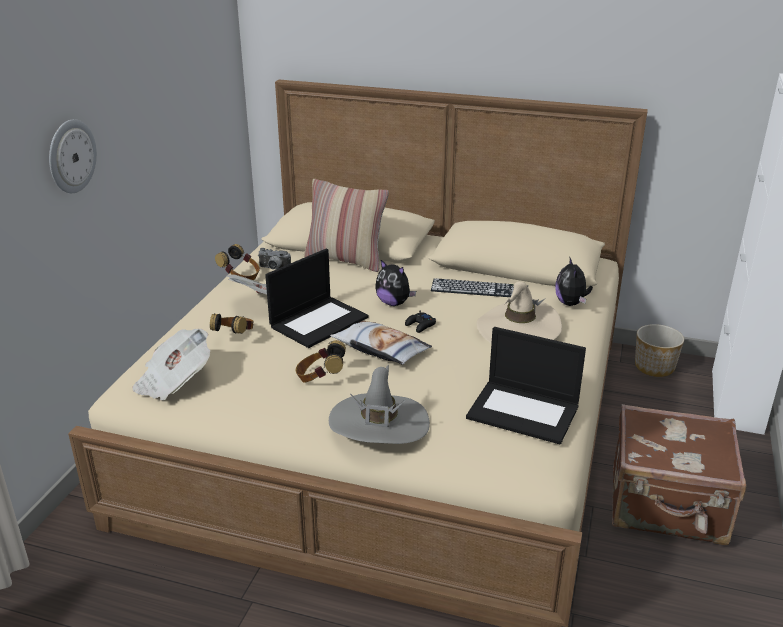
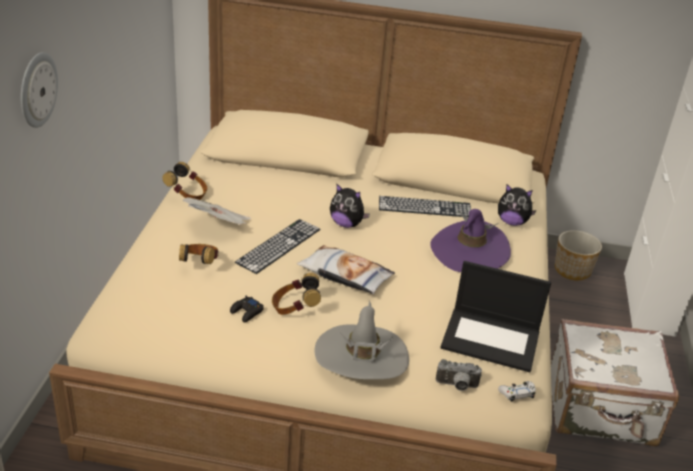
camera: 10 degrees left, 5 degrees up
(174, 382) = (150, 316): newspaper -> none
(274, 269) = (219, 185): camera -> camera (457, 386)
(319, 321) = (278, 245): laptop -> keyboard
(346, 260) = (288, 174): pillow -> none
(420, 325) = (377, 249): black game controller -> black game controller (247, 312)
(518, 328) = (469, 251): beige hat -> purple hat
(542, 465) = (517, 393): none -> white game controller
(571, 303) = (512, 222): plush toy -> plush toy turned 60 degrees counterclockwise
(668, 506) = (601, 410): brown suitcase -> white suitcase

